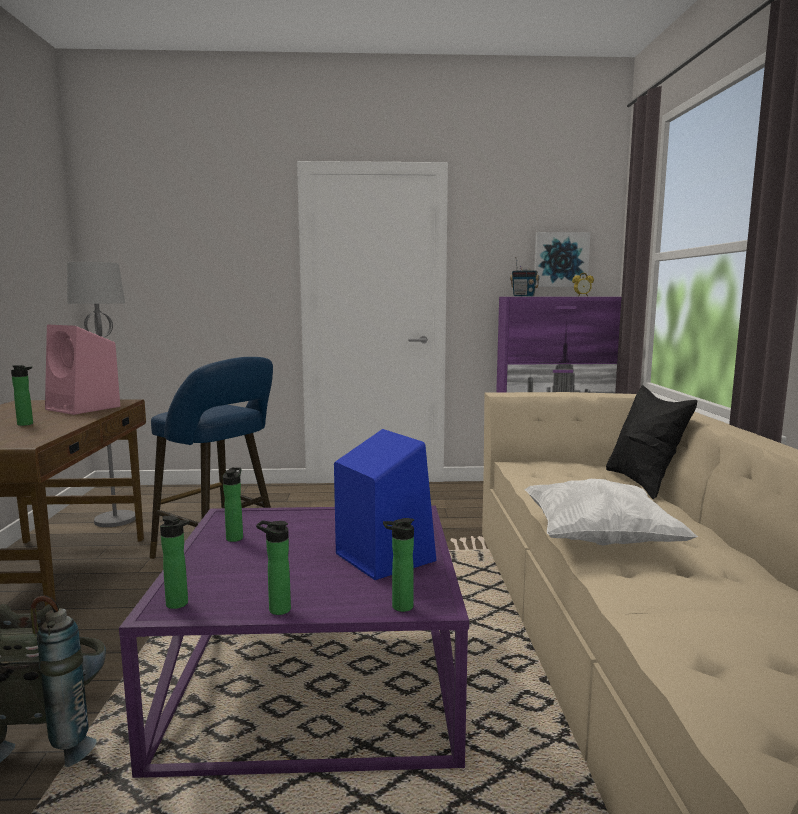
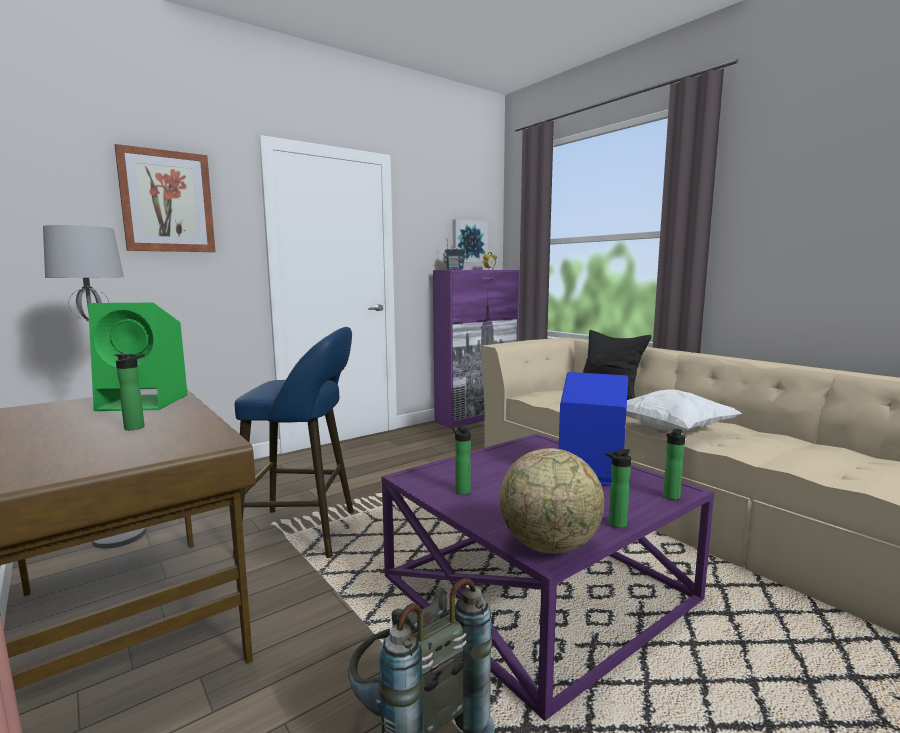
camera: 35 degrees left, 0 degrees up
(85, 408) = (146, 402): pink speaker -> green speaker
(179, 604) = (549, 547): bottle -> globe
(211, 234) = (167, 202): none -> picture

